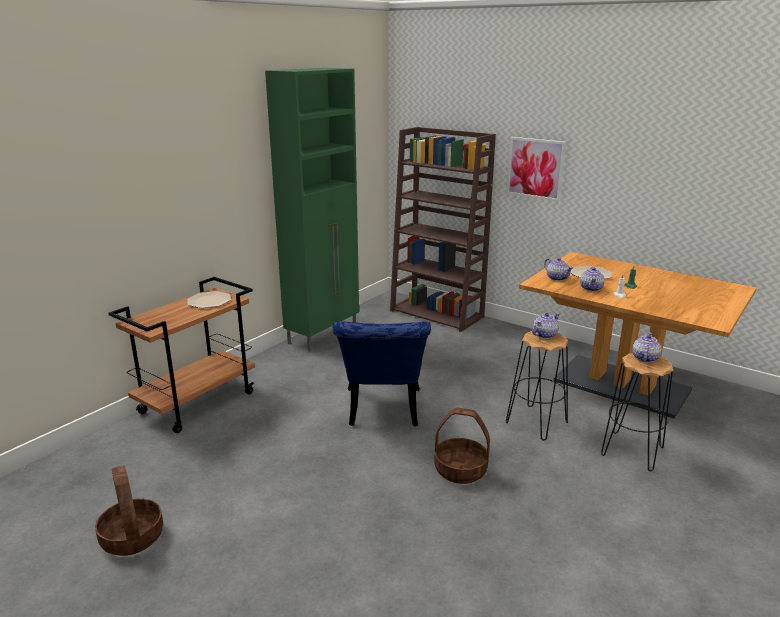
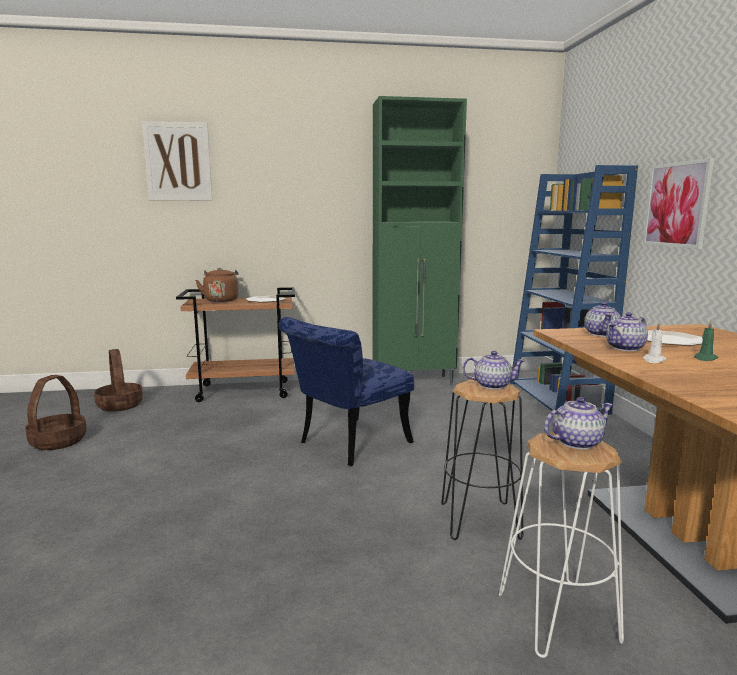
camera: 45 degrees right, 10 degrees down
(78, 159) = (178, 161): none -> picture
(162, 314) = (221, 300): none -> brown kettle
(437, 314) = (558, 397): brown bookcase -> blue bookcase
(461, 470) = (313, 516): basket -> basket (120, 405)
(631, 451) = (556, 616): black stool -> white stool

